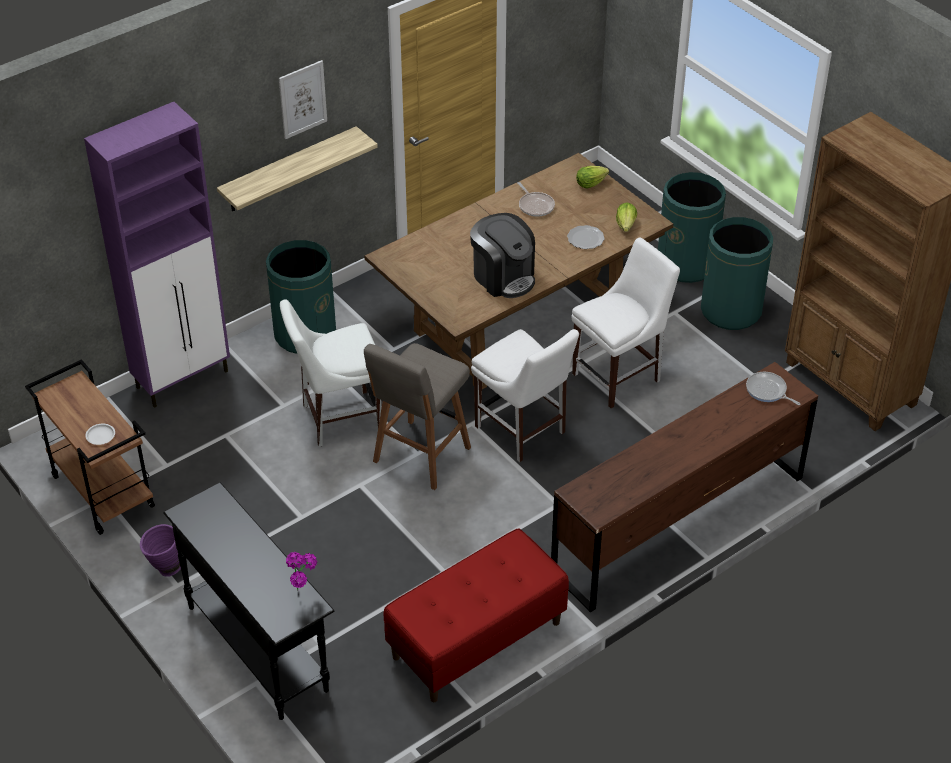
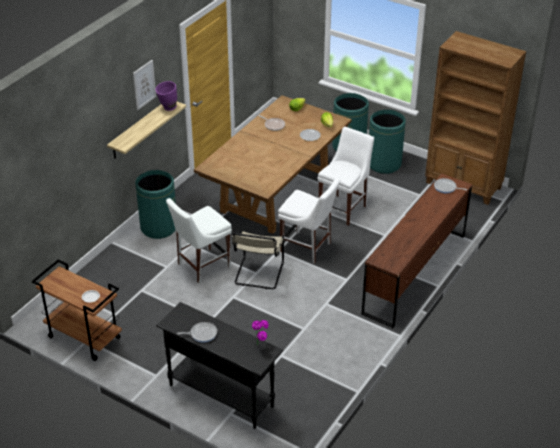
camera: 20 degrees left, 5 degrees down
(164, 569) = (144, 369): purple vase -> purple vase (167, 108)
(183, 379) = (100, 267): purple cabinet -> none
(223, 546) = (202, 334): none -> frying pan
(420, 457) = (258, 274): grey stool -> beige chair
(477, 640) = (340, 358): red bench -> none
(503, 277) = (277, 163): coffee machine -> none

